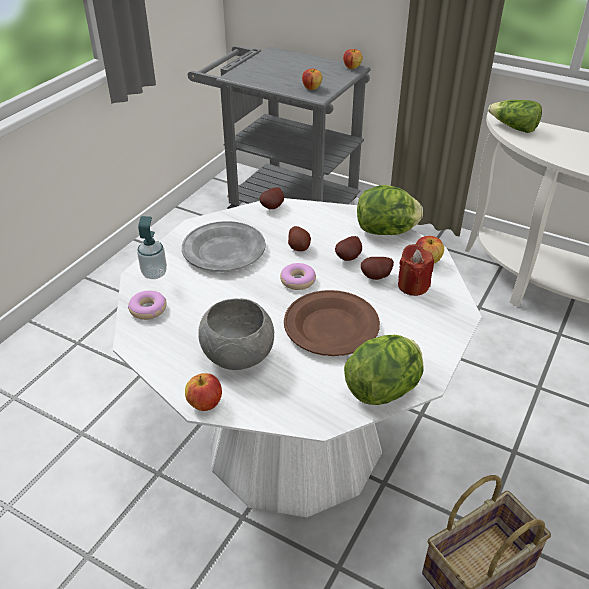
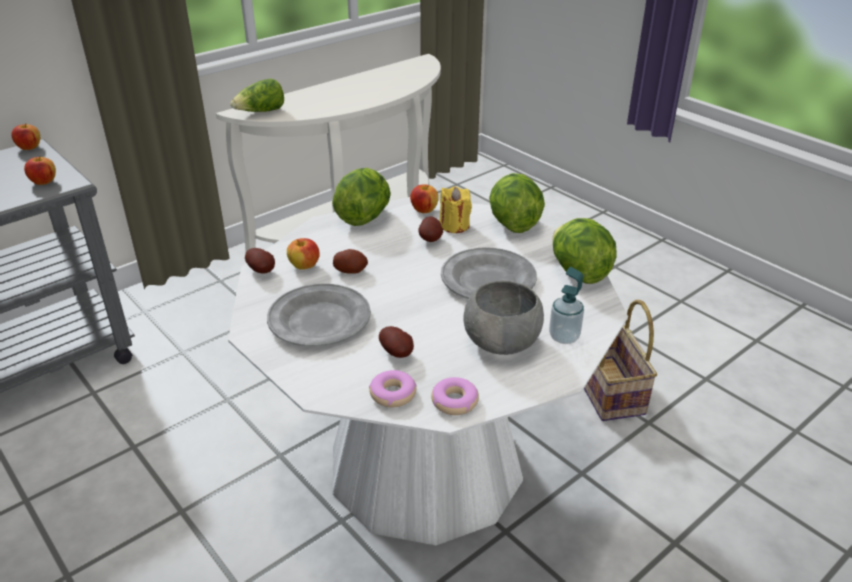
camera: 70 degrees left, 5 degrees down
(154, 273) = (325, 380): soap dispenser -> soap dispenser (564, 337)
(205, 403) = (563, 375): apple -> apple (304, 266)
(298, 281) = (407, 283): donut -> donut (454, 401)
(331, 327) = (488, 280): brown plate -> grey plate
(349, 258) = (391, 246): potato -> potato (398, 353)
(413, 286) = (454, 225): red candle -> yellow candle
(447, 323) = (513, 224): none -> lettuce

